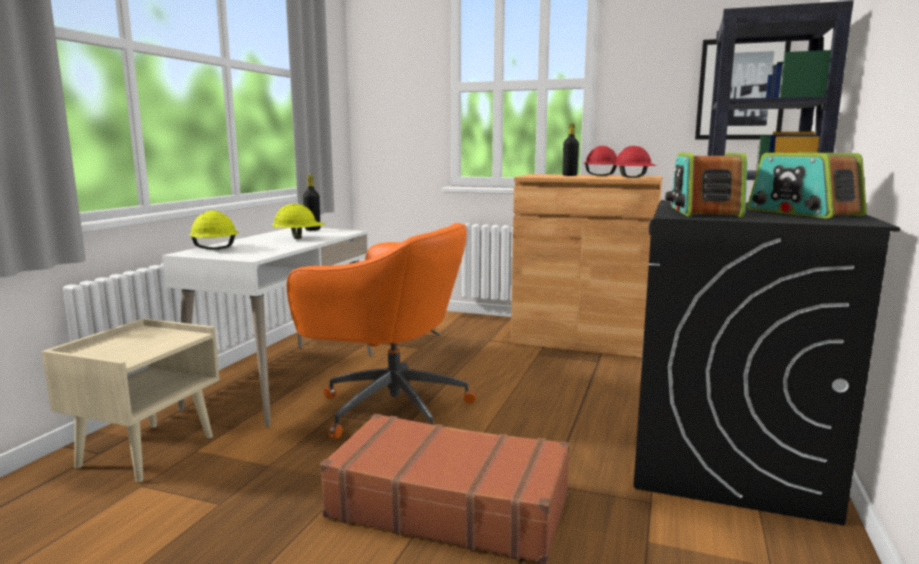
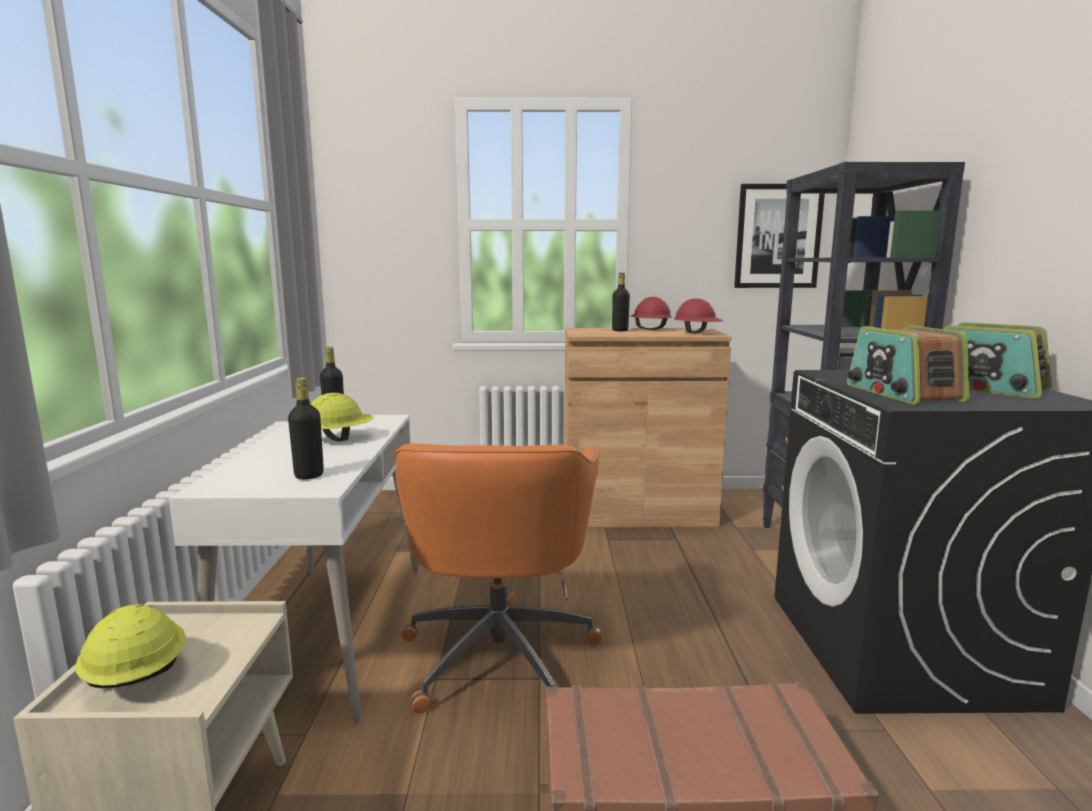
camera: 20 degrees left, 0 degrees up
(215, 248) = (240, 473): yellow hard hat -> yellow hard hat (136, 677)
(252, 252) = (309, 475): none -> black bottle
(389, 408) = (500, 652): orange office chair -> orange office chair turned 90 degrees clockwise

